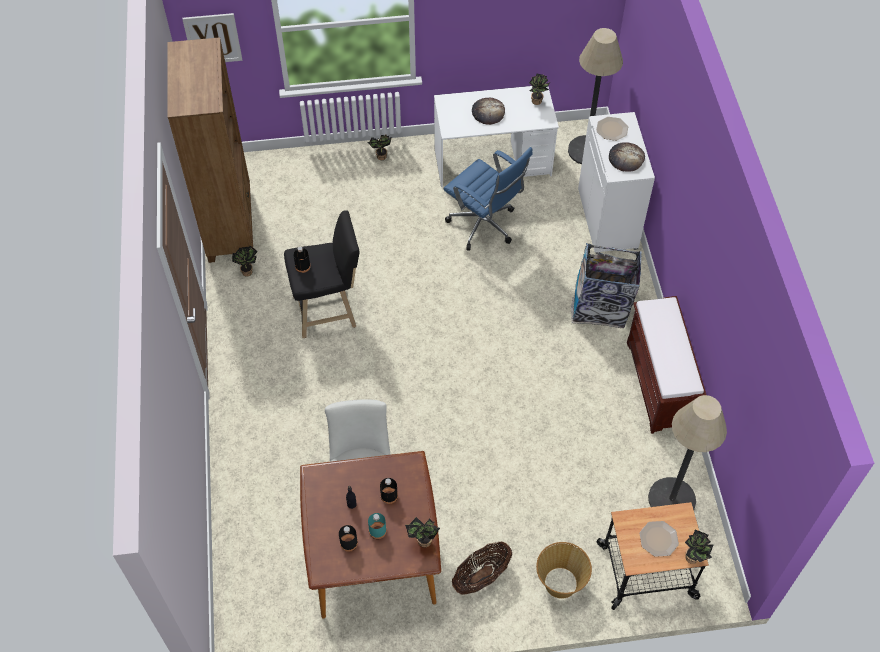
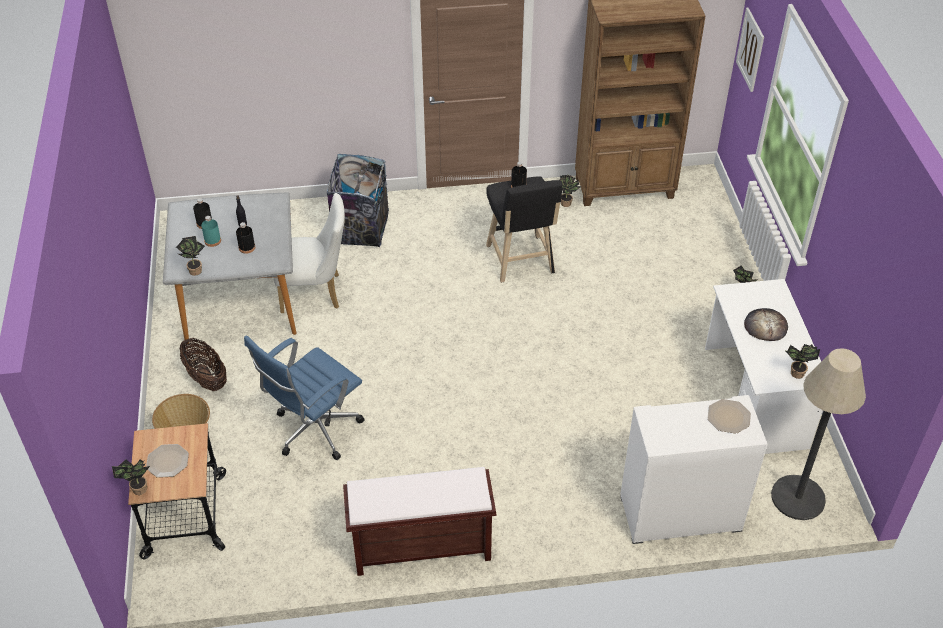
camera: 90 degrees right, 10 degrees down
(373, 556) = (242, 301): brown dining table -> grey dining table
(485, 226) = (650, 388): blue office chair -> blue office chair (314, 431)
(601, 307) = (535, 497): trash can -> trash can (361, 231)
(626, 158) = (678, 428): bread -> none
(671, 499) = (266, 547): floor lamp -> none

